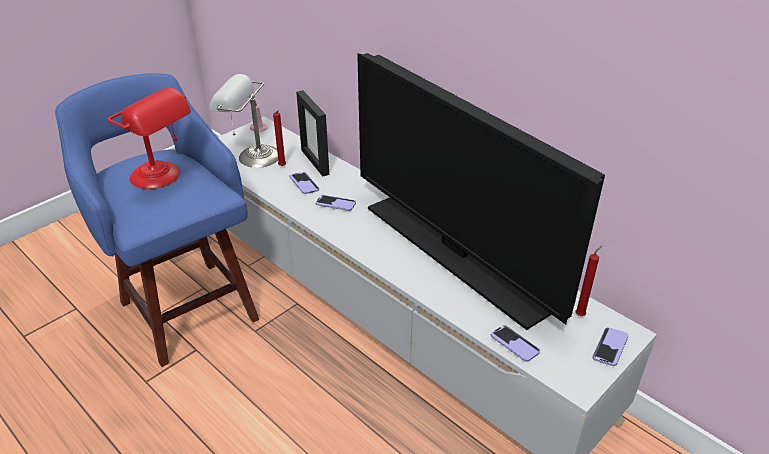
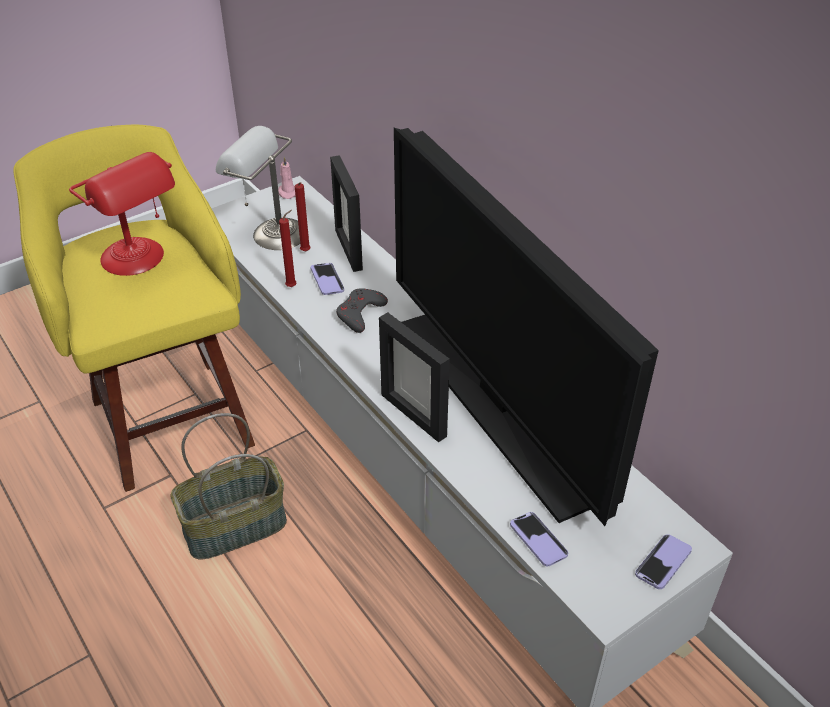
camera: 10 degrees right, 5 degrees up
(187, 307) = (170, 417): blue stool -> yellow stool
(256, 382) = (234, 528): none -> basket
(335, 204) = (360, 313): phone -> grey game controller
(396, 268) = (415, 414): none -> picture frame
(581, 314) = (638, 511): red candle -> red candle (293, 286)

